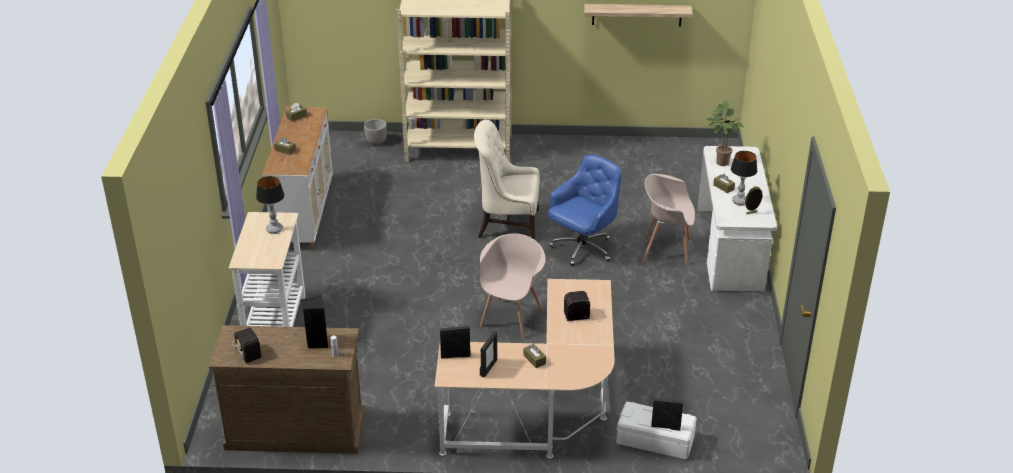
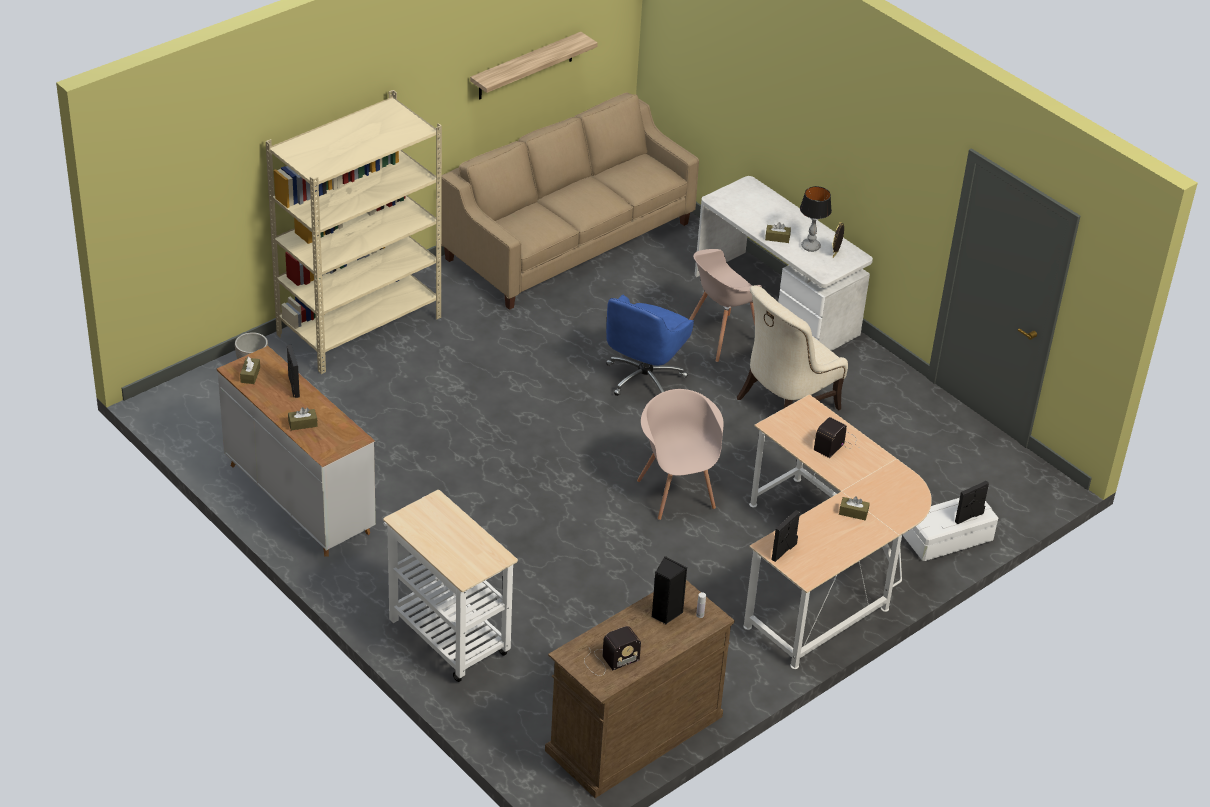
camera: 45 degrees left, 5 degrees up
(247, 348) = (609, 660): radio -> radio turned 45 degrees counterclockwise
(274, 229) = (443, 521): table lamp -> none
(488, 368) = (826, 545): picture frame -> picture frame (293, 387)
(507, 224) = (534, 391): beige armchair -> beige armchair (786, 403)
(583, 248) = (644, 378): blue office chair -> blue office chair turned 150 degrees counterclockwise
(642, 158) = (569, 241): none -> beige sofa
(720, 162) = (739, 210): potted plant -> none

